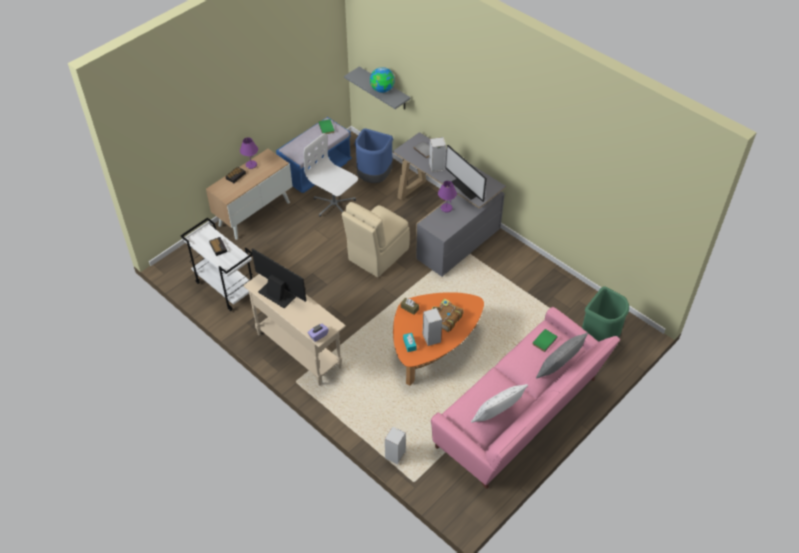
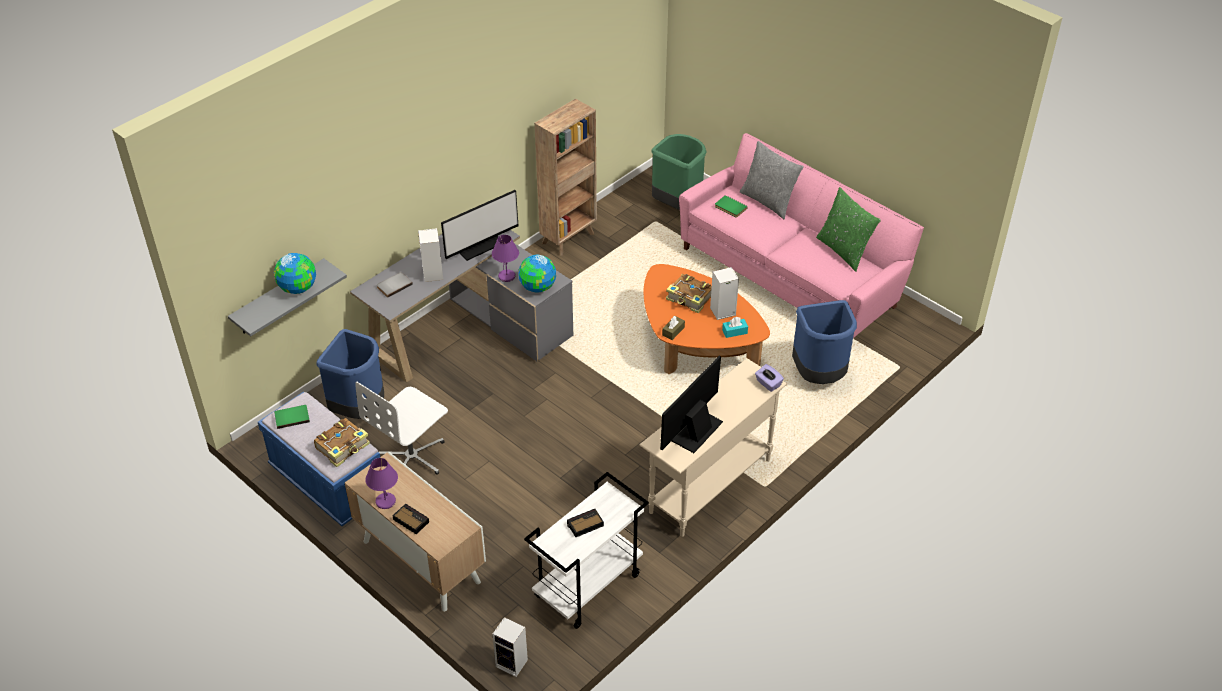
camera: 90 degrees left, 5 degrees down
(302, 149) = (343, 447): none -> book
(377, 255) = (526, 404): beige chair -> none
(395, 456) = (867, 383): speaker -> speaker (513, 663)
(403, 424) = (819, 376): none -> blue trash can
(435, 224) = (537, 287): none -> globe
(497, 416) = (844, 251): white pillow -> green pillow
(549, 273) = (569, 238): none -> brown bookcase

